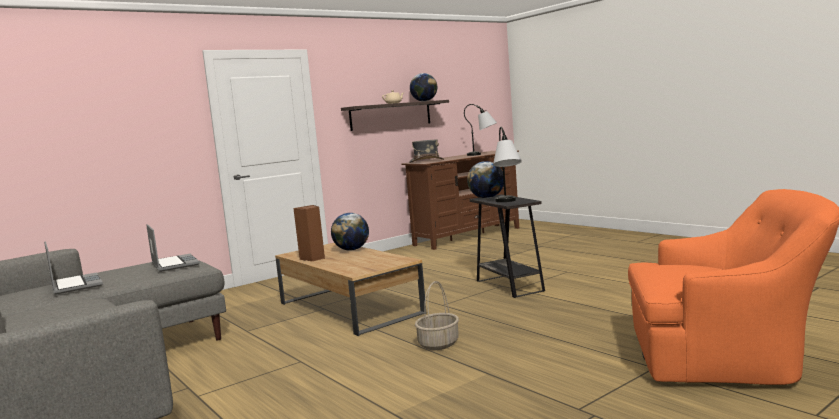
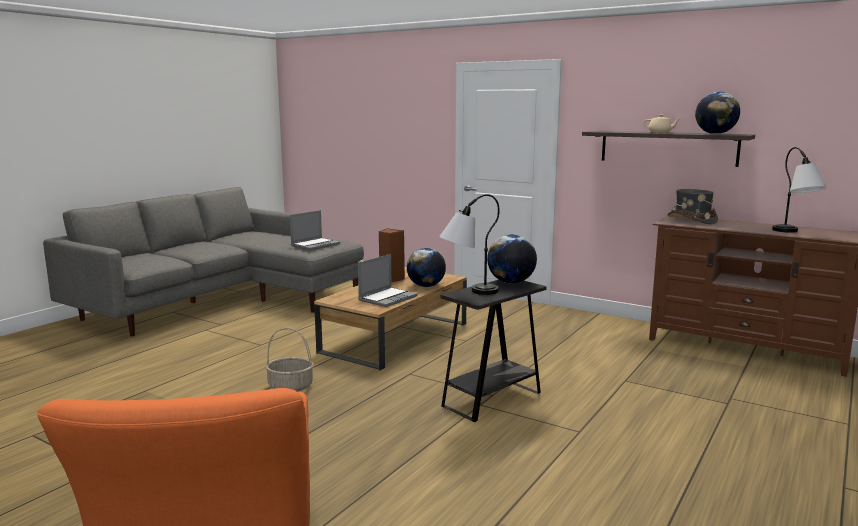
camera: 70 degrees right, 5 degrees up
(75, 285) = (264, 238): laptop -> laptop (388, 298)

